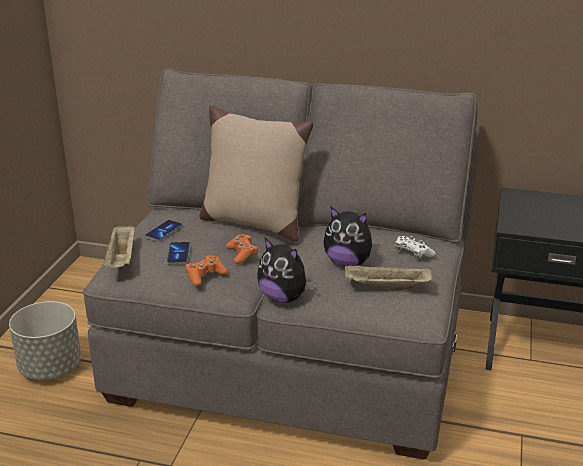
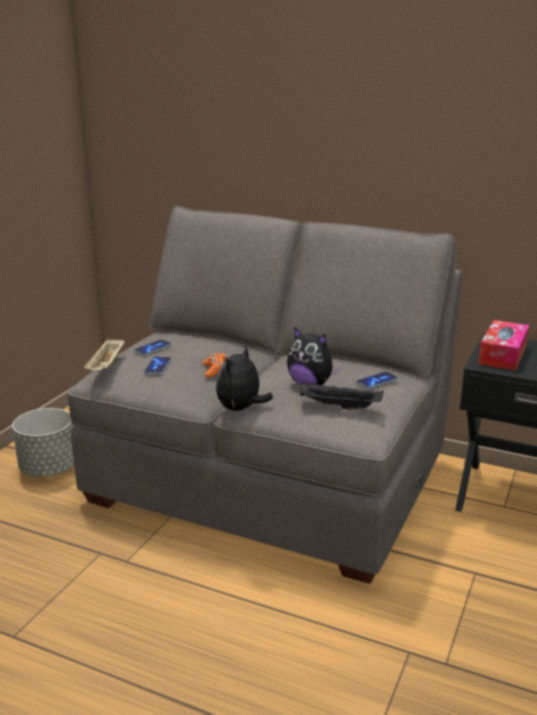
camera: 10 degrees right, 5 degrees down
(205, 276) = (174, 385): orange game controller -> none
(253, 222) = (237, 347): beige pillow -> none
(284, 298) = (241, 409): plush toy -> plush toy turned 75 degrees clockwise
(386, 288) = (338, 407): beige tray -> black tray
(413, 253) = (377, 381): white game controller -> phone
(528, 213) = (502, 355): none -> tissue box

